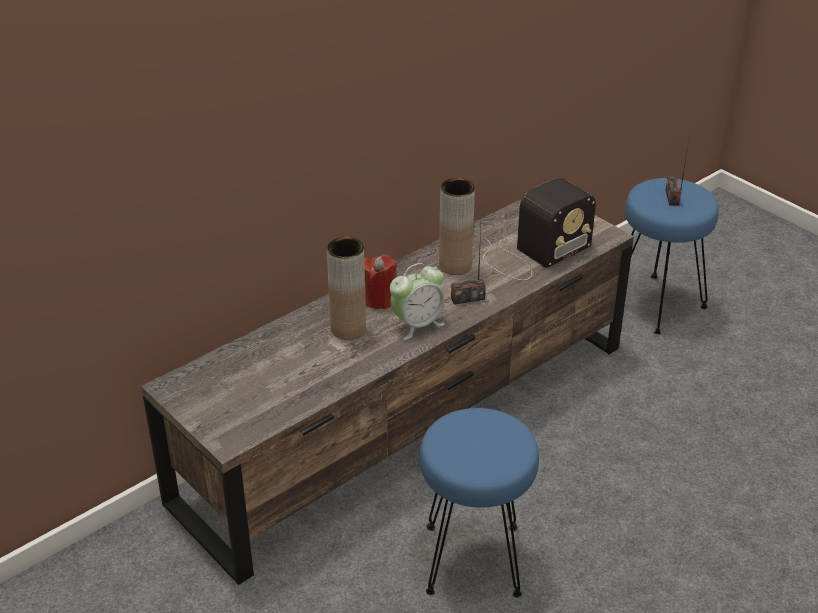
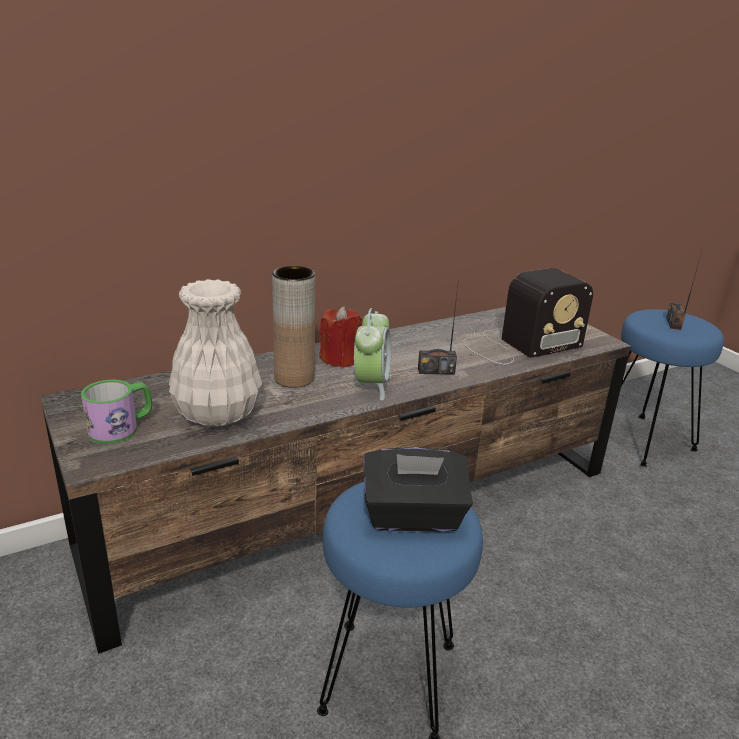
camera: 10 degrees right, 10 degrees down
(231, 405) = (121, 428): none -> mug
(303, 378) = (219, 414): none -> white vase
(417, 325) = (371, 385): alarm clock -> alarm clock turned 60 degrees counterclockwise
(455, 266) = (431, 344): brown vase -> none
(486, 441) = (413, 516): none -> black tissue box

